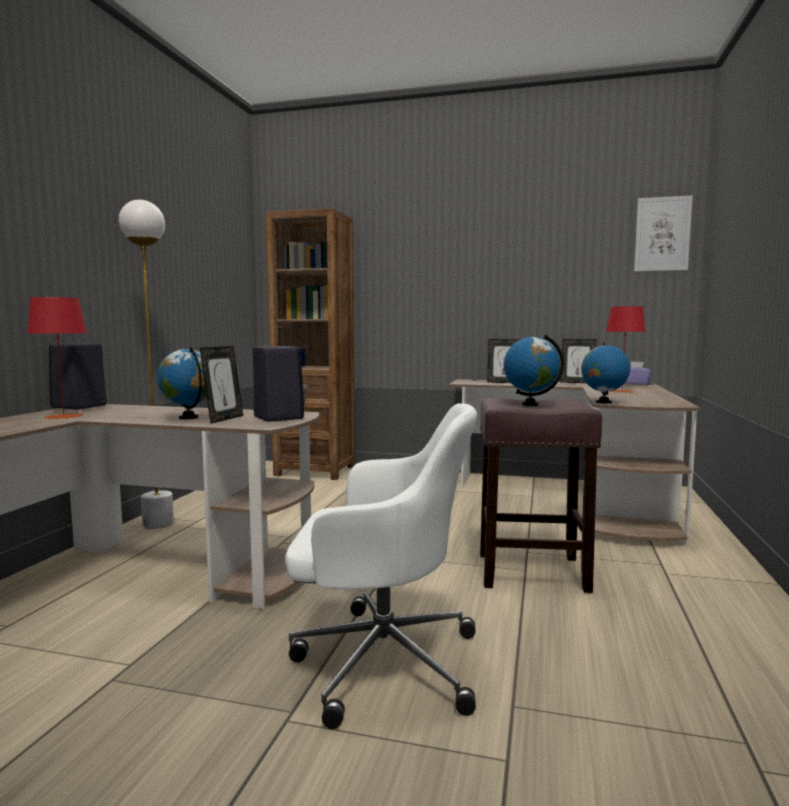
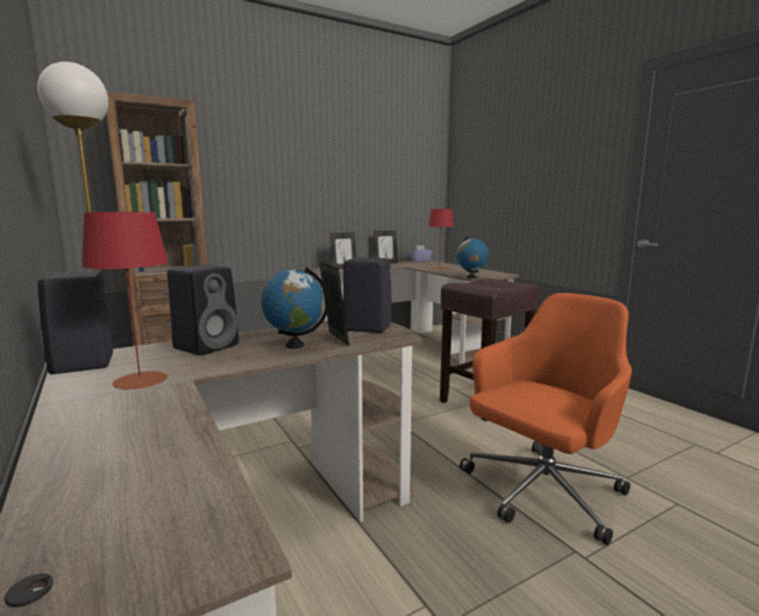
camera: 45 degrees left, 5 degrees up
(153, 410) = (208, 346): none -> black speaker
(381, 661) = (541, 492): white office chair -> orange office chair
(530, 404) = (490, 286): globe -> none
(662, 234) = (425, 156): picture -> none

